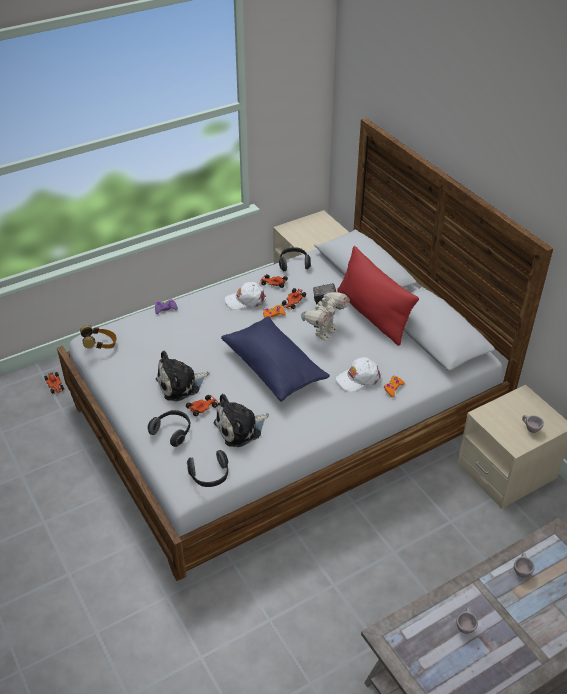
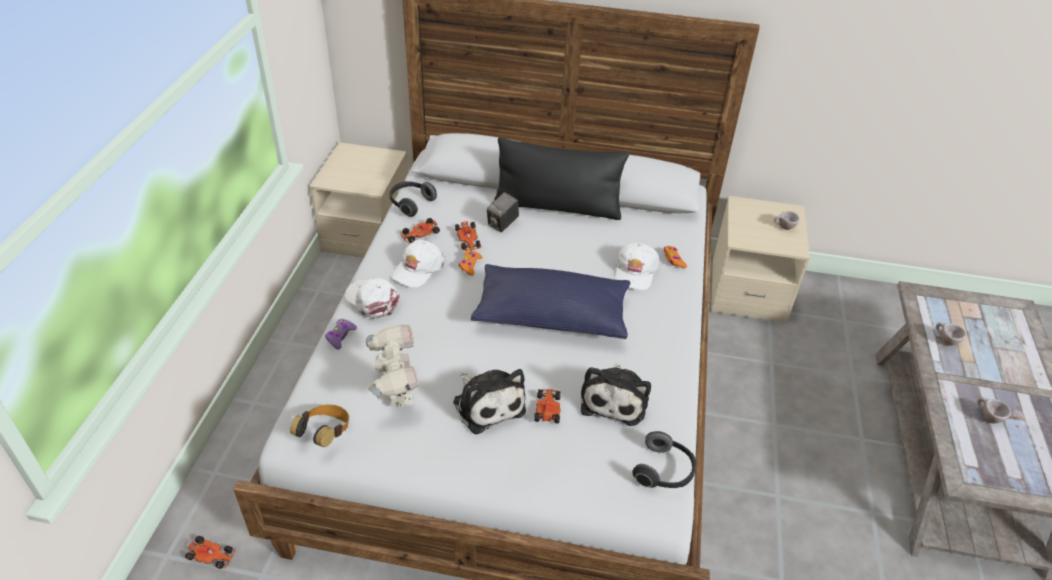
camera: 50 degrees left, 0 degrees up
(172, 432) = (559, 460): headphones -> none
(181, 384) = (487, 404): plush toy -> plush toy turned 45 degrees counterclockwise
(202, 301) = (372, 300): none -> white cap
(324, 332) = (541, 250): toy robot -> toy robot (396, 394)
(372, 315) = (557, 207): red pillow -> black pillow

